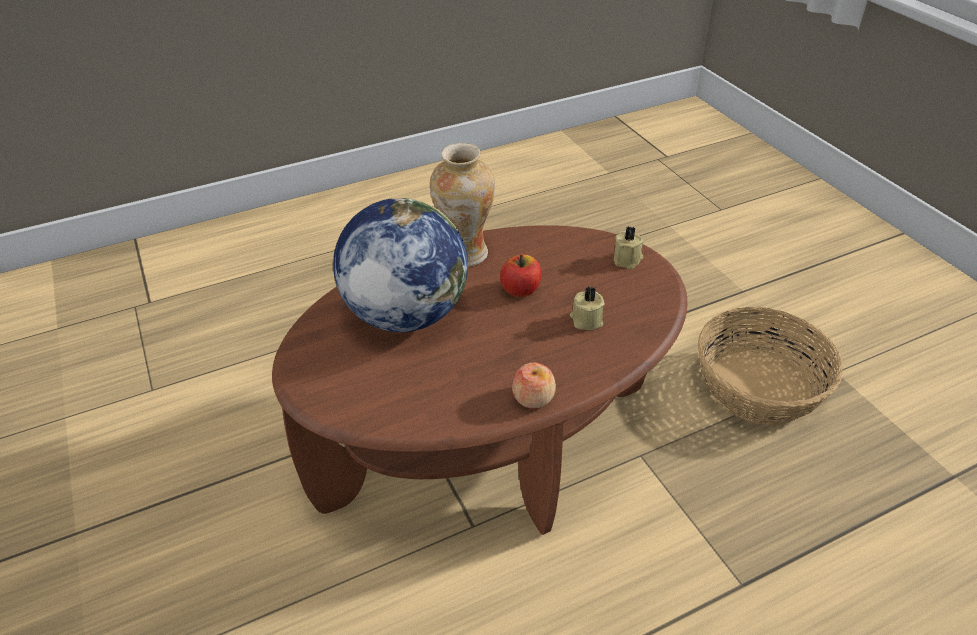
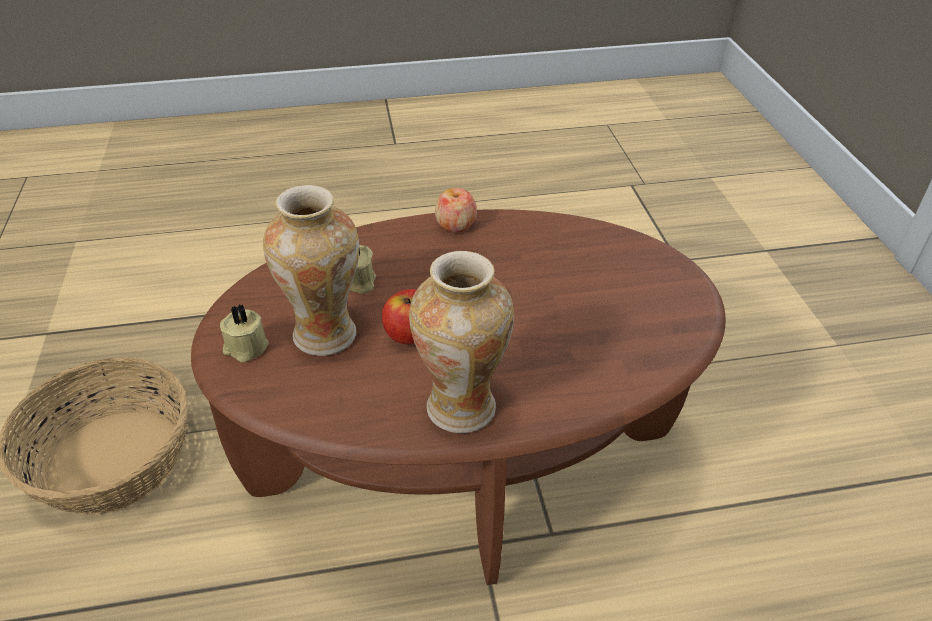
camera: 165 degrees left, 0 degrees up
(405, 314) = (565, 330): globe -> none
(580, 278) = (327, 334): none -> vase

